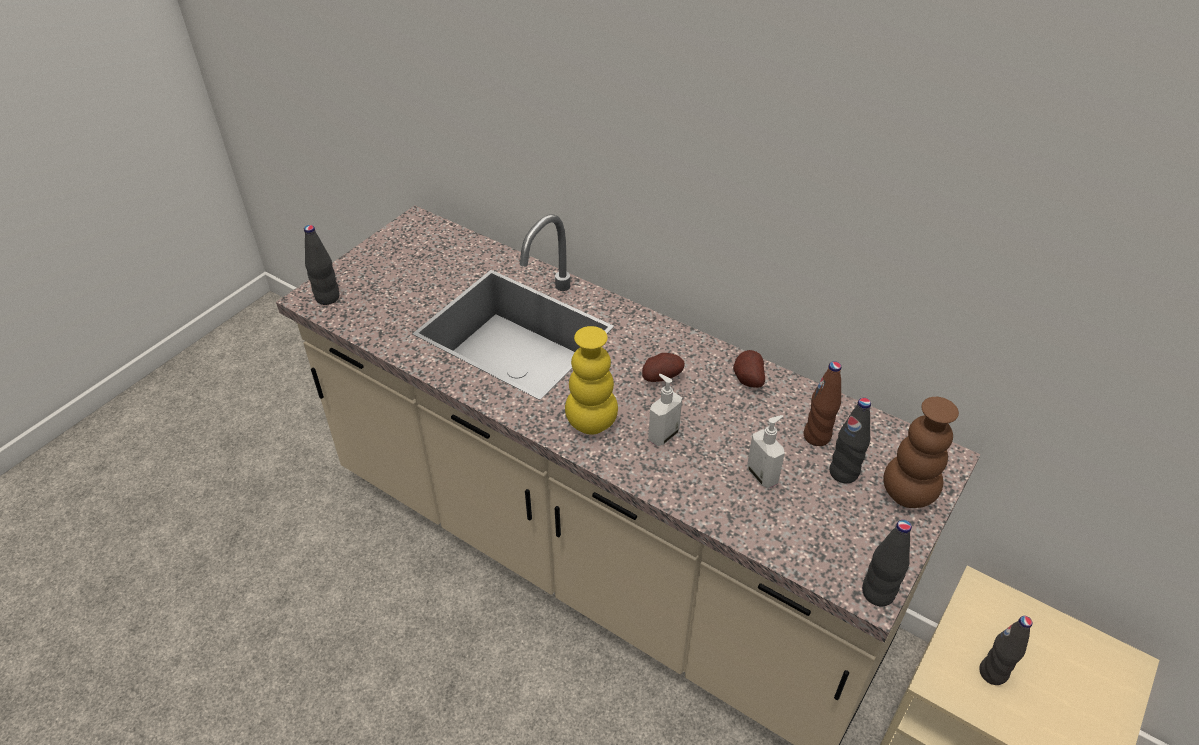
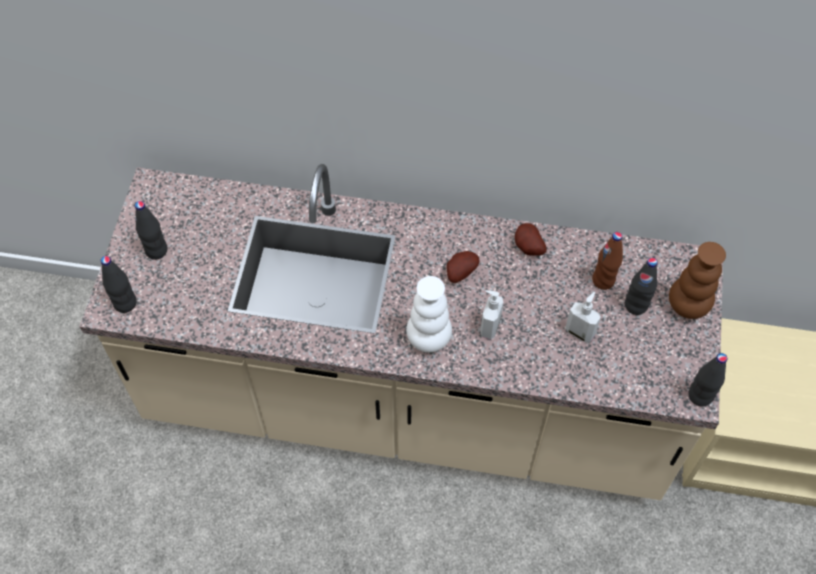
camera: 25 degrees left, 15 degrees up
(591, 423) = (428, 339): yellow vase -> white vase
(993, 673) = (765, 397): black bottle -> black bottle (156, 250)

